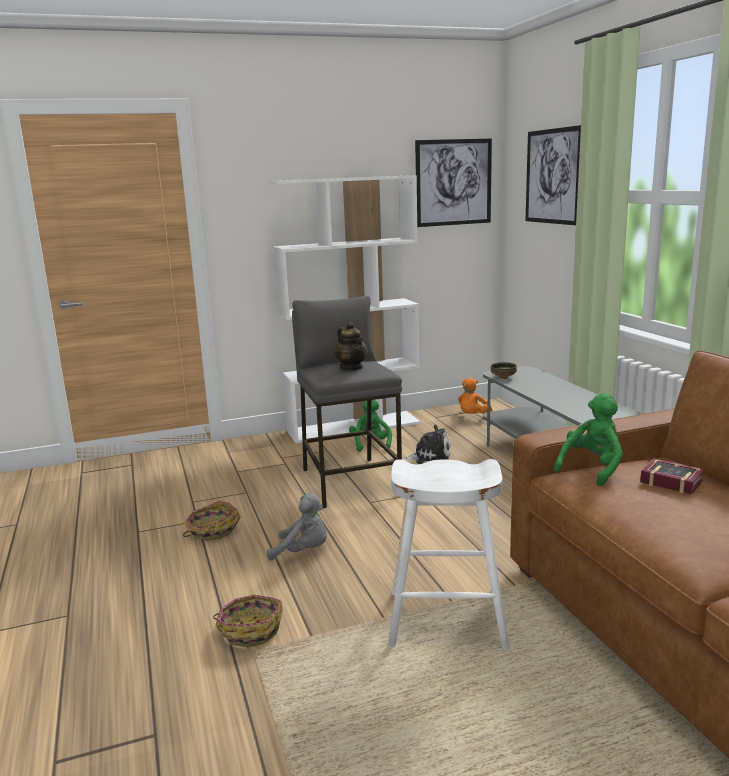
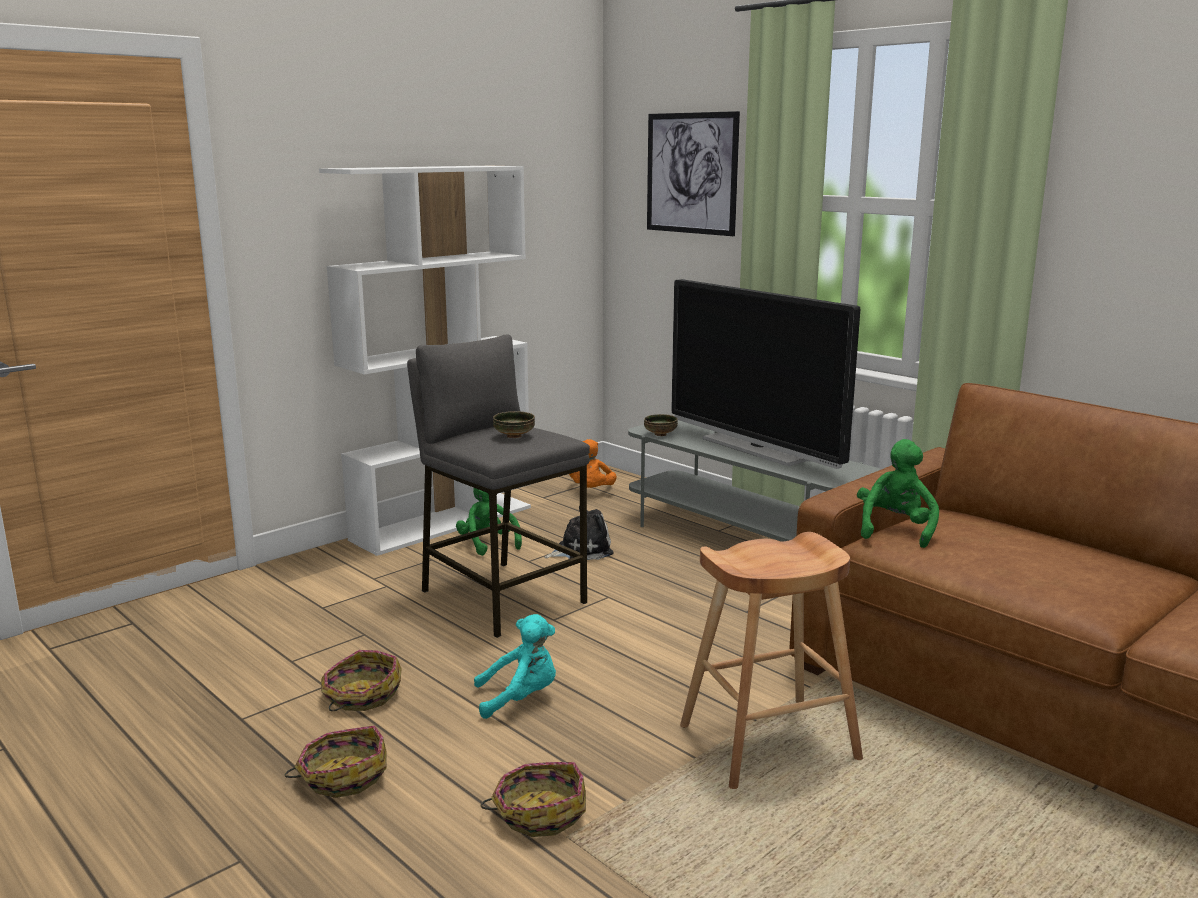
camera: 25 degrees left, 0 degrees up
(160, 578) = (342, 775): none -> basket
(303, 551) = (520, 698): grey plush toy -> turquoise plush toy
(352, 368) = (514, 436): teapot -> bowl
(447, 619) = (769, 742): white stool -> brown stool
(453, 182) = (549, 176): picture -> none
(567, 394) = (756, 448): none -> television
(669, 480) = (984, 532): book -> none

